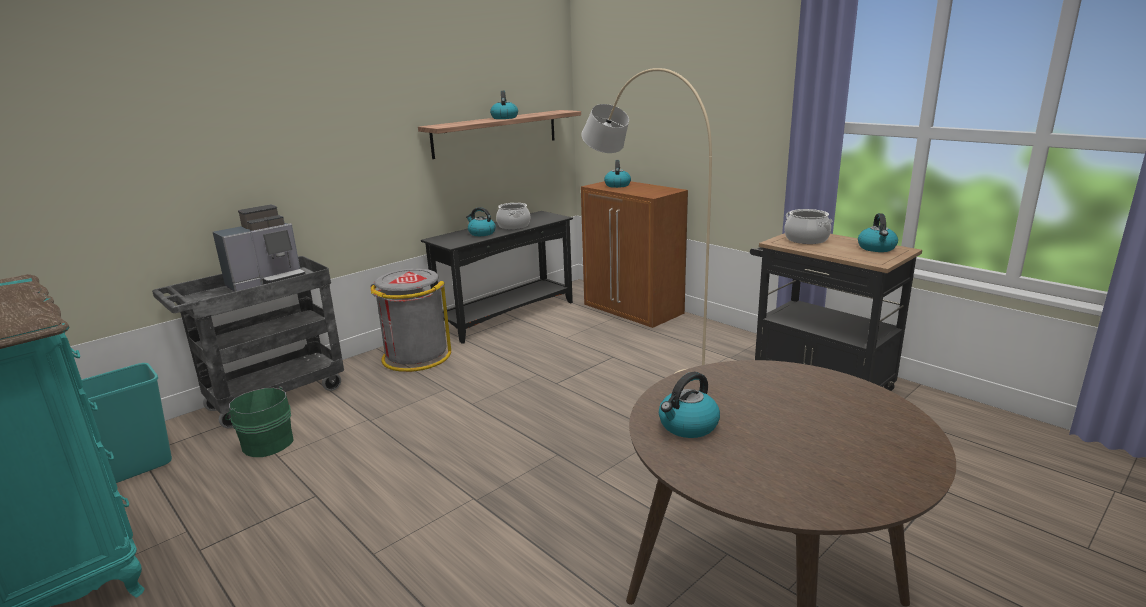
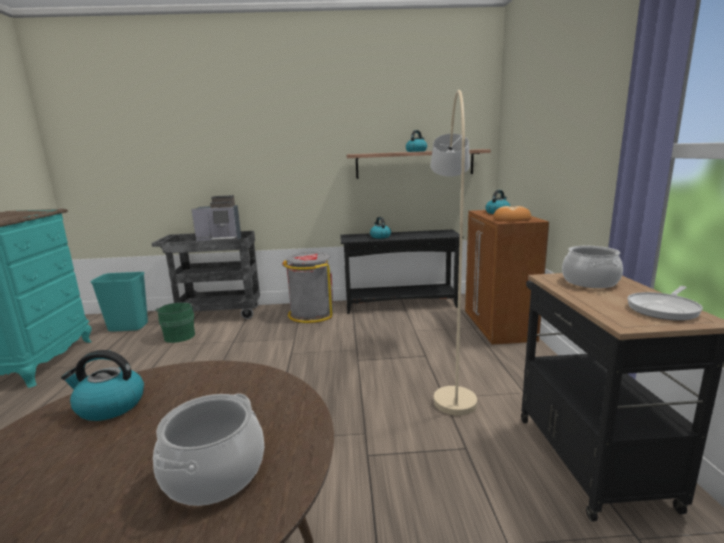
camera: 40 degrees right, 5 degrees down
(514, 226) = (410, 235): cooking pot -> cooking pot (215, 473)
(651, 191) = (511, 219): none -> bread
(877, 248) = (664, 309): kettle -> frying pan

